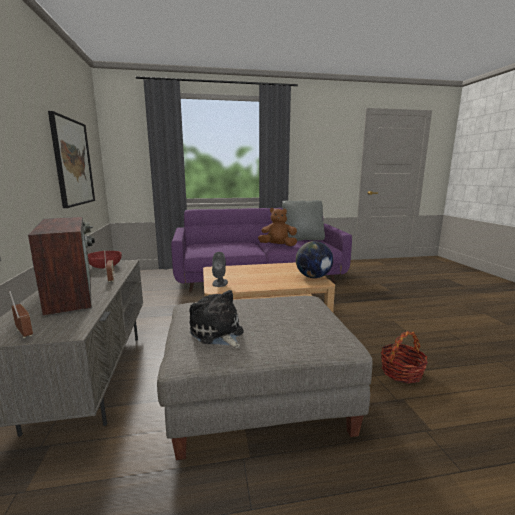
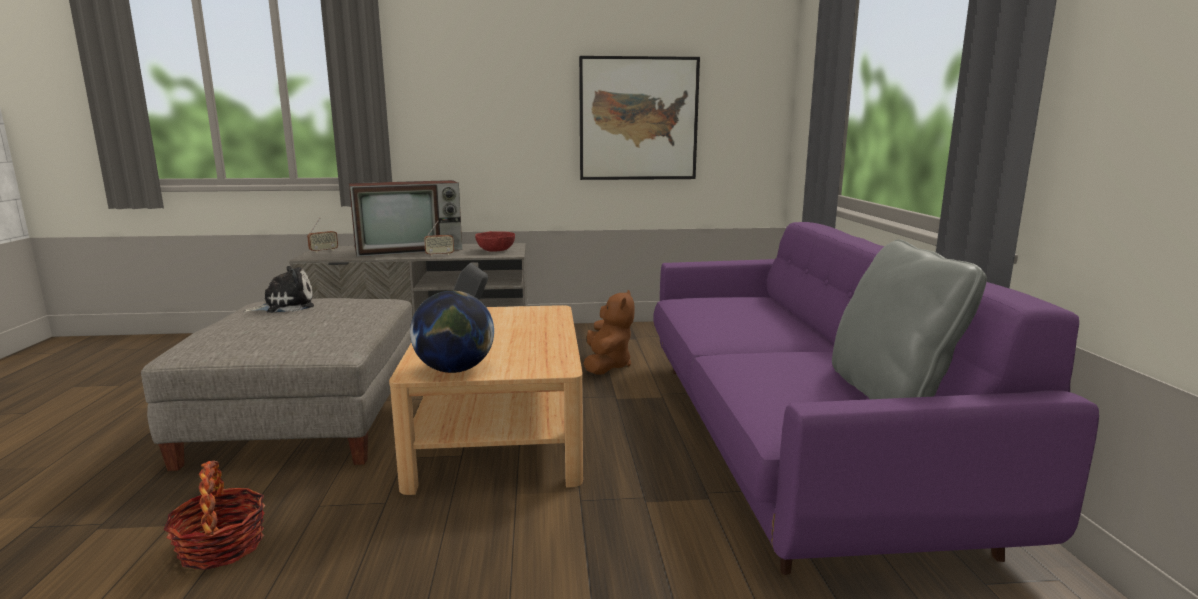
camera: 95 degrees right, 0 degrees up
(278, 246) = (760, 357): brown plush toy -> brown plush toy (607, 365)

